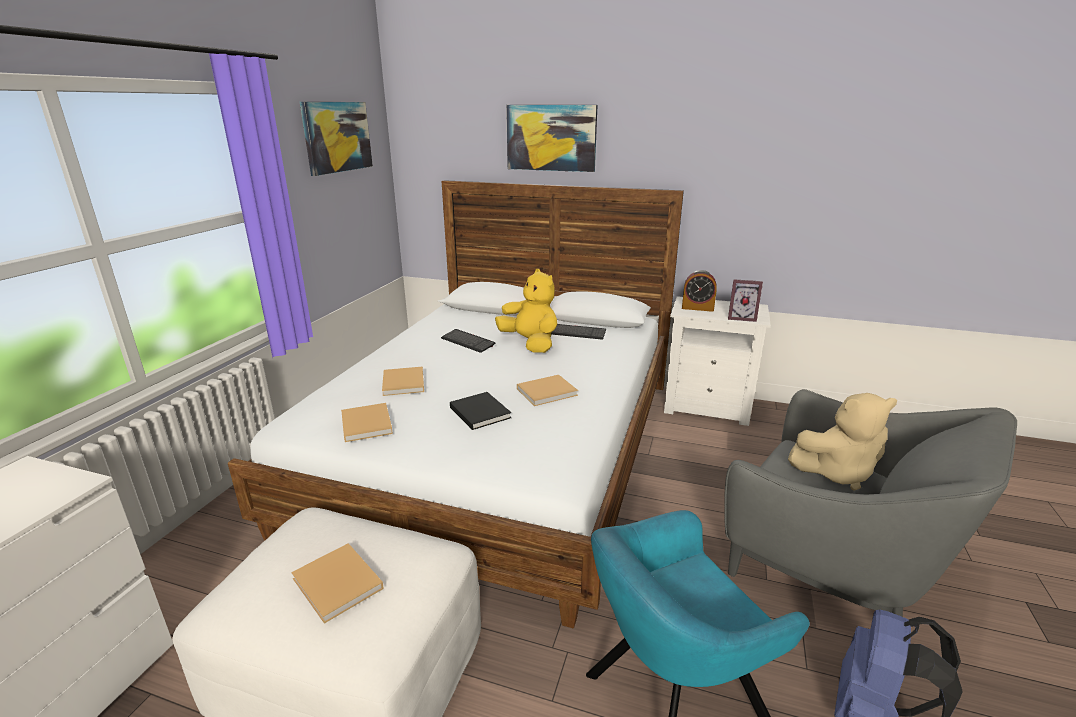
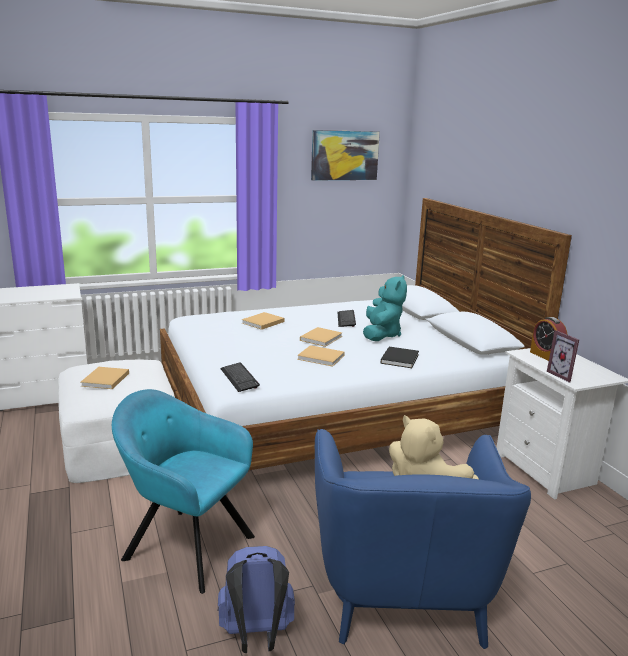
camera: 50 degrees right, 5 degrees down
(366, 423) = (211, 330): beige book -> beige book (321, 338)
(479, 411) = (266, 349): black book -> black book (400, 358)
(530, 344) = (381, 335): yellow plush toy -> turquoise plush toy
(551, 138) = (491, 171): picture -> none
(577, 333) = (429, 341): keyboard -> keyboard (239, 378)
(832, 566) = (403, 589): grey armchair -> blue armchair

